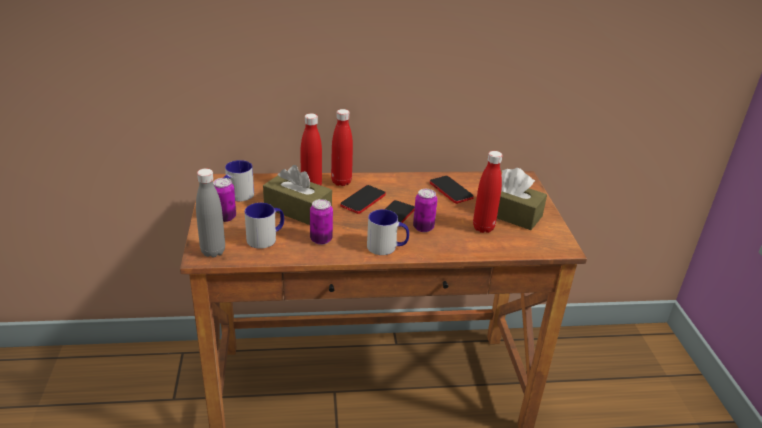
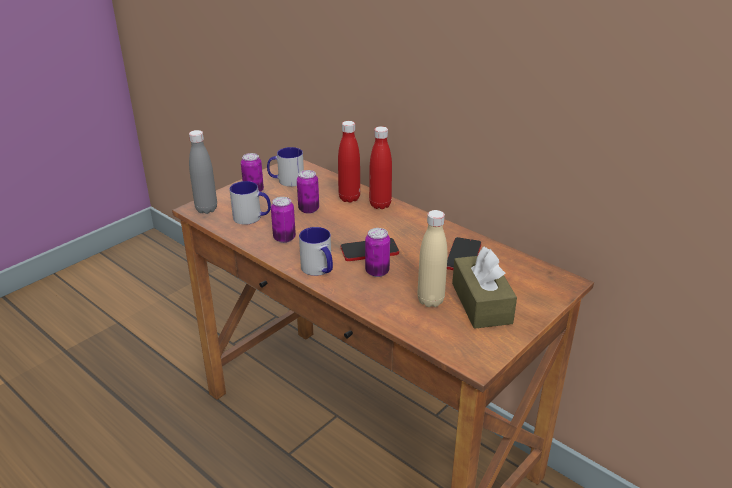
camera: 50 degrees right, 0 degrees up
(297, 210) = (308, 209): brown tissue box -> can
(363, 200) = (370, 226): phone -> none
(483, 228) = (430, 301): red bottle -> beige bottle

